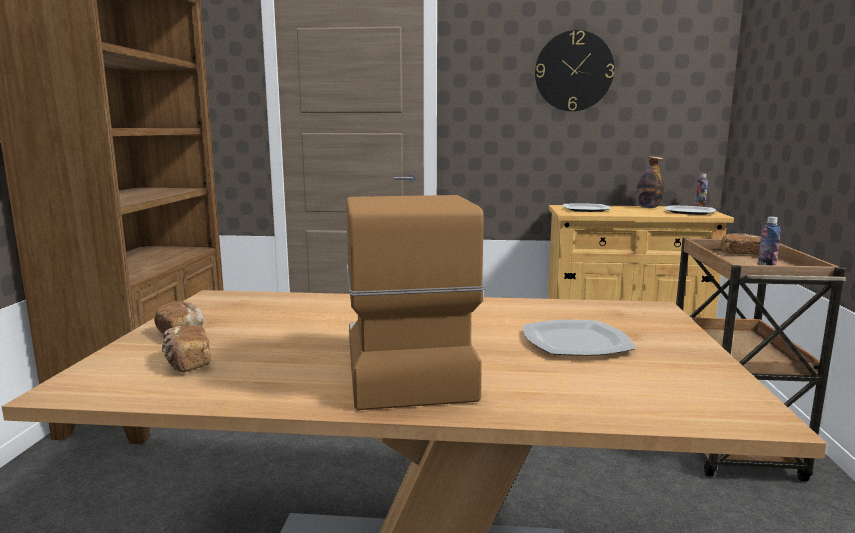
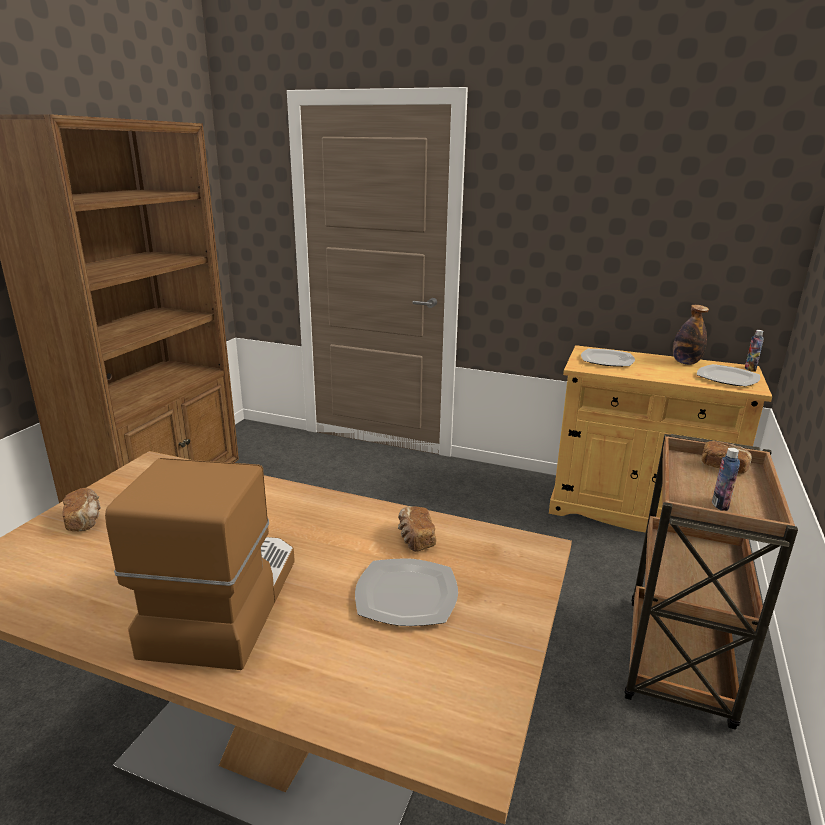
camera: 15 degrees right, 10 degrees up
(186, 363) = (59, 563): bread -> bread (415, 539)
(574, 71) = (616, 196): wall clock -> none

